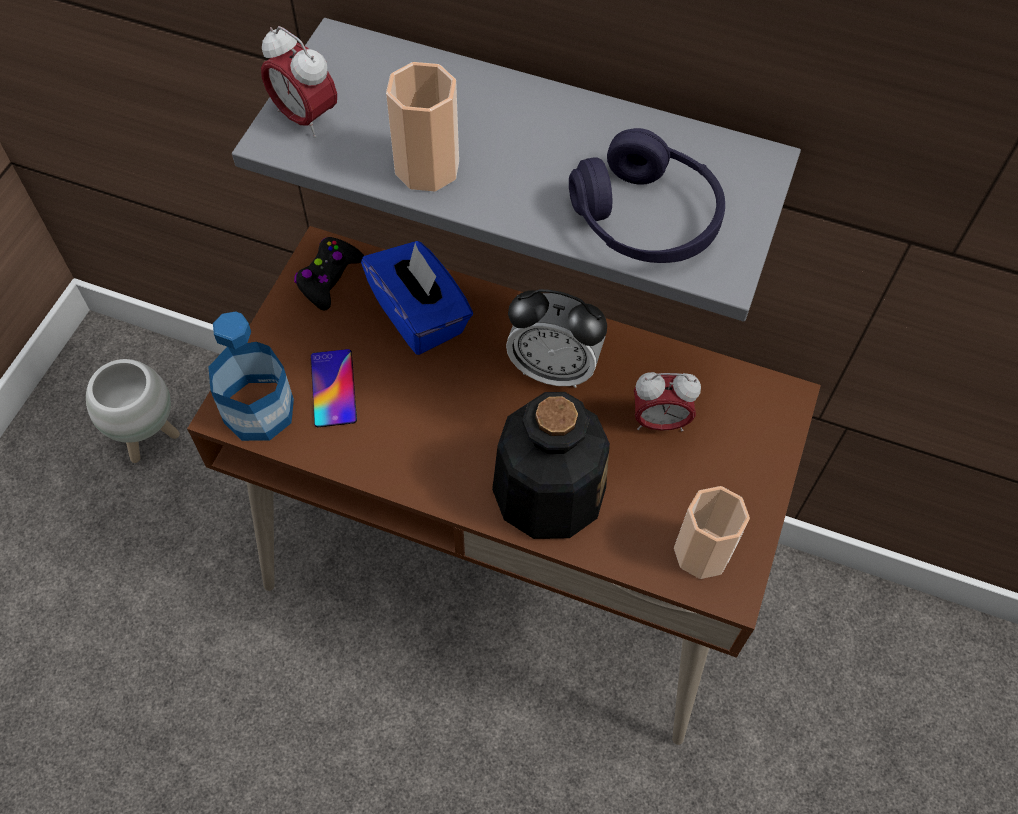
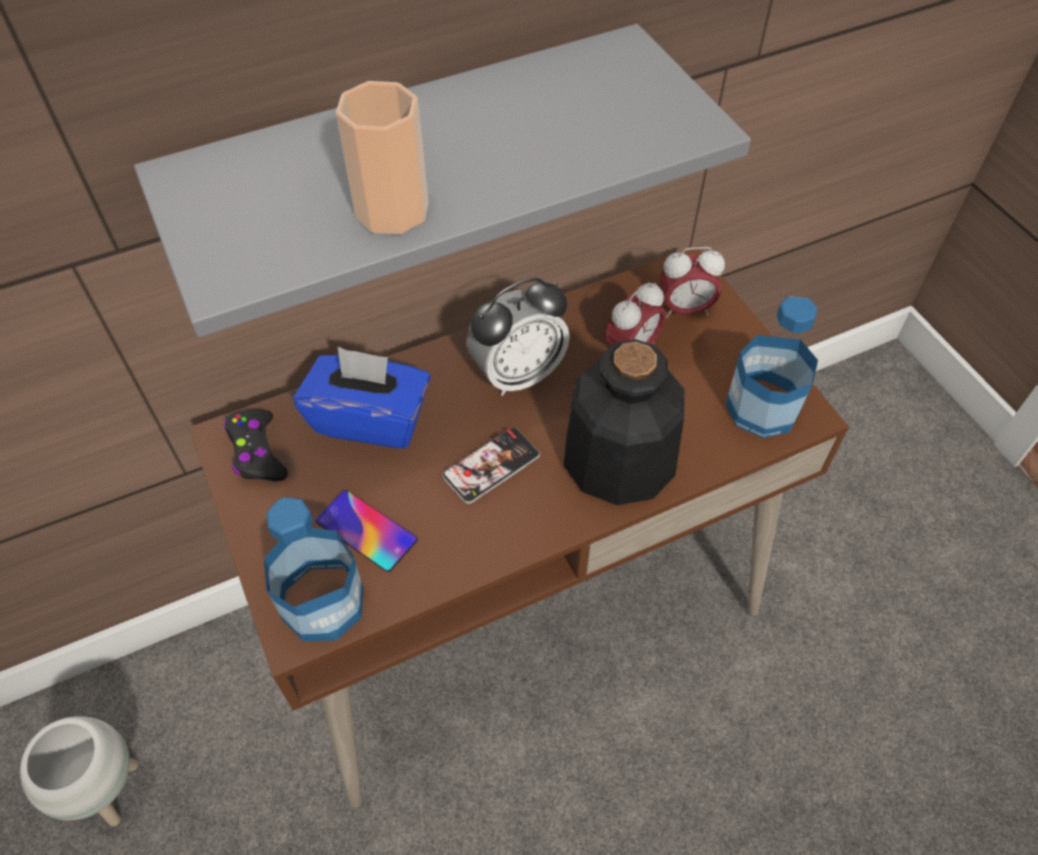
camera: 45 degrees left, 5 degrees down
(305, 118) = (228, 247): alarm clock -> alarm clock (685, 309)
(457, 416) = (491, 466): none -> phone
(645, 219) = (605, 131): purple headphones -> none
(702, 552) = (762, 408): cup -> bottle

